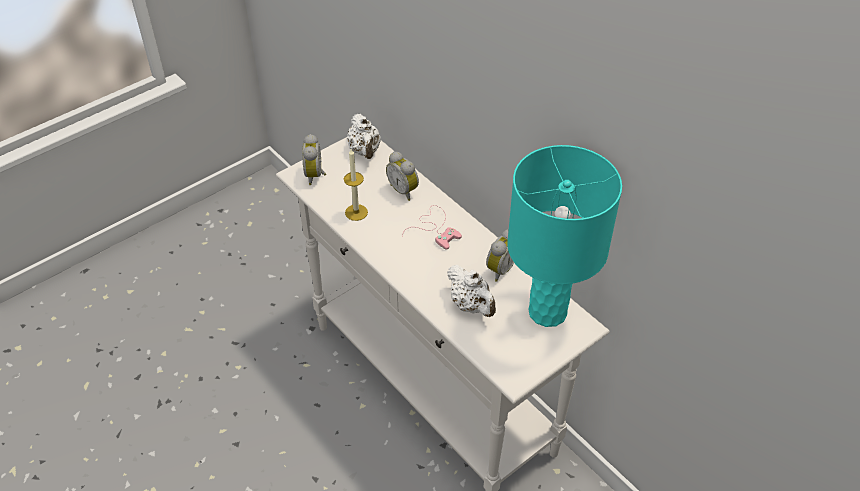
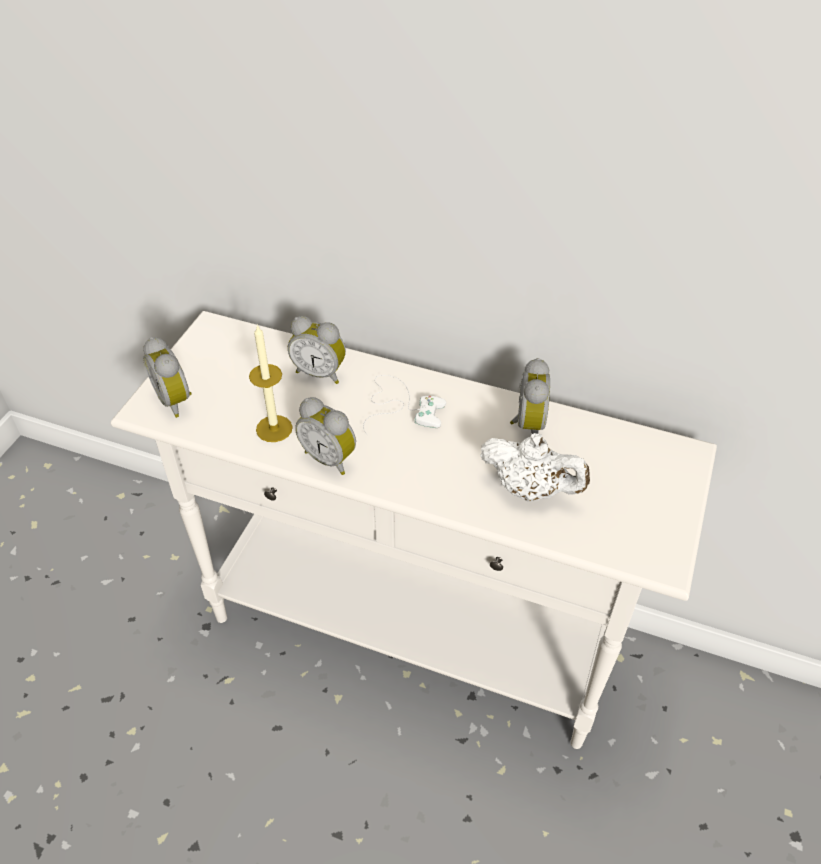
camera: 30 degrees left, 0 degrees up
(365, 151) = (226, 342): white teapot -> none
(374, 241) = (330, 458): none -> alarm clock
(435, 228) = (401, 406): pink game controller -> white game controller
(547, 312) = (629, 455): turquoise table lamp -> none

